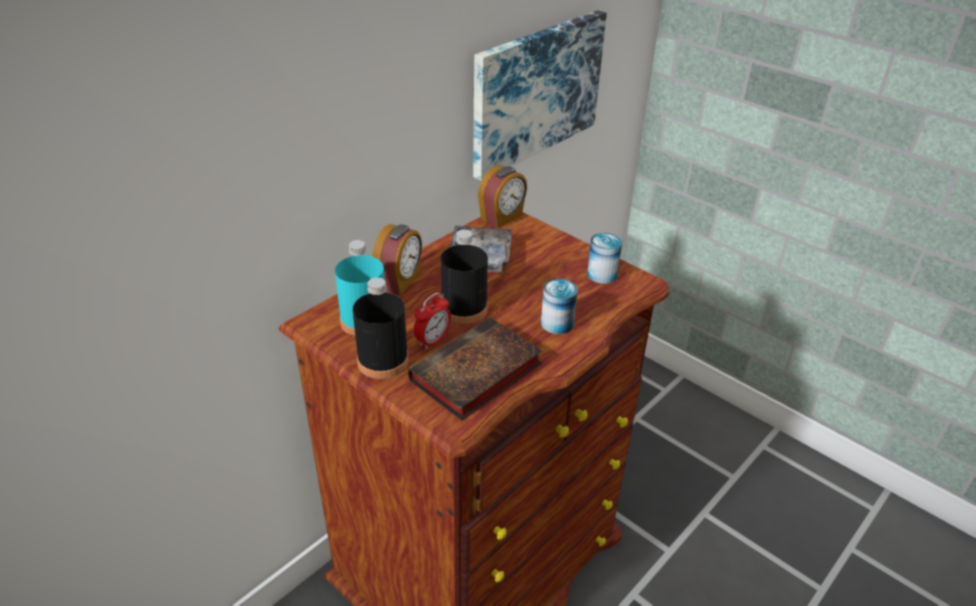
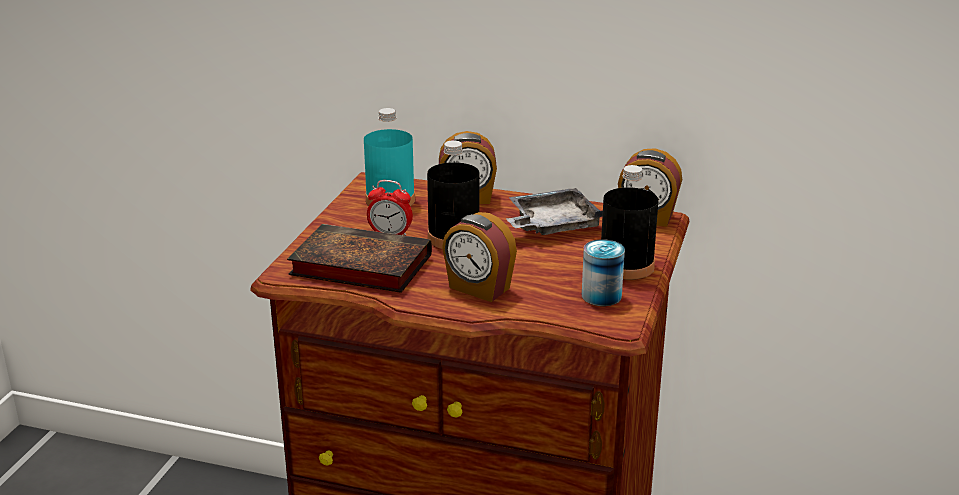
camera: 65 degrees right, 10 degrees down
(383, 361) = (341, 222): black bottle -> black bottle (626, 266)
(535, 91) = (777, 95): picture -> none
(557, 323) = (478, 288): can -> alarm clock

